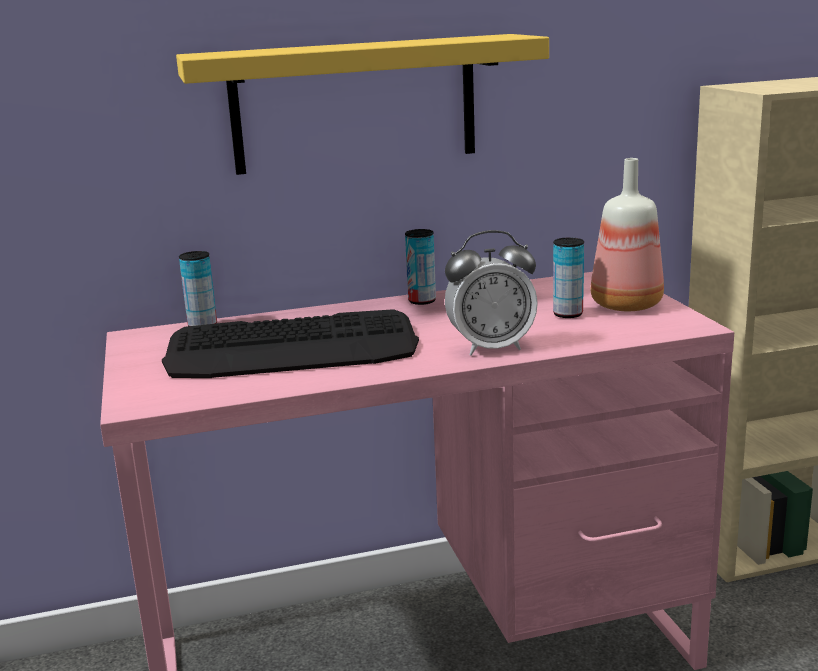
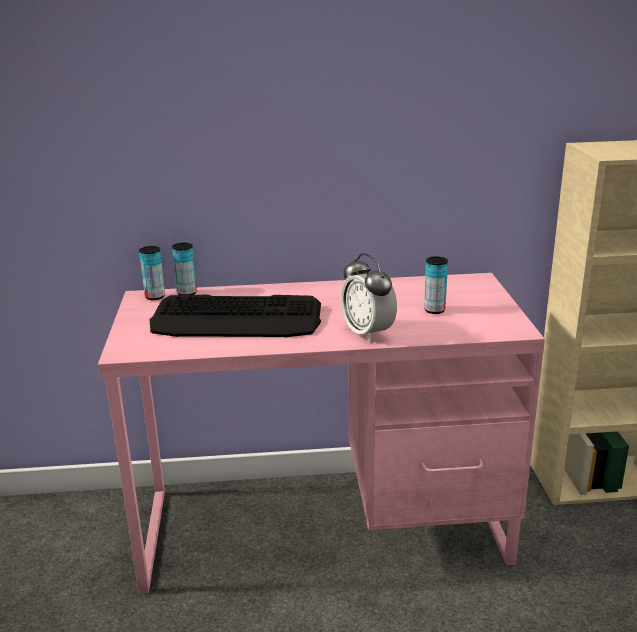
camera: 10 degrees right, 5 degrees up
(354, 104) = (301, 146): yellow shelf -> none
(422, 301) = (339, 287): can -> can (155, 297)
(491, 348) = (367, 333): alarm clock -> alarm clock turned 60 degrees clockwise
(626, 306) = (480, 307): bottle -> none

